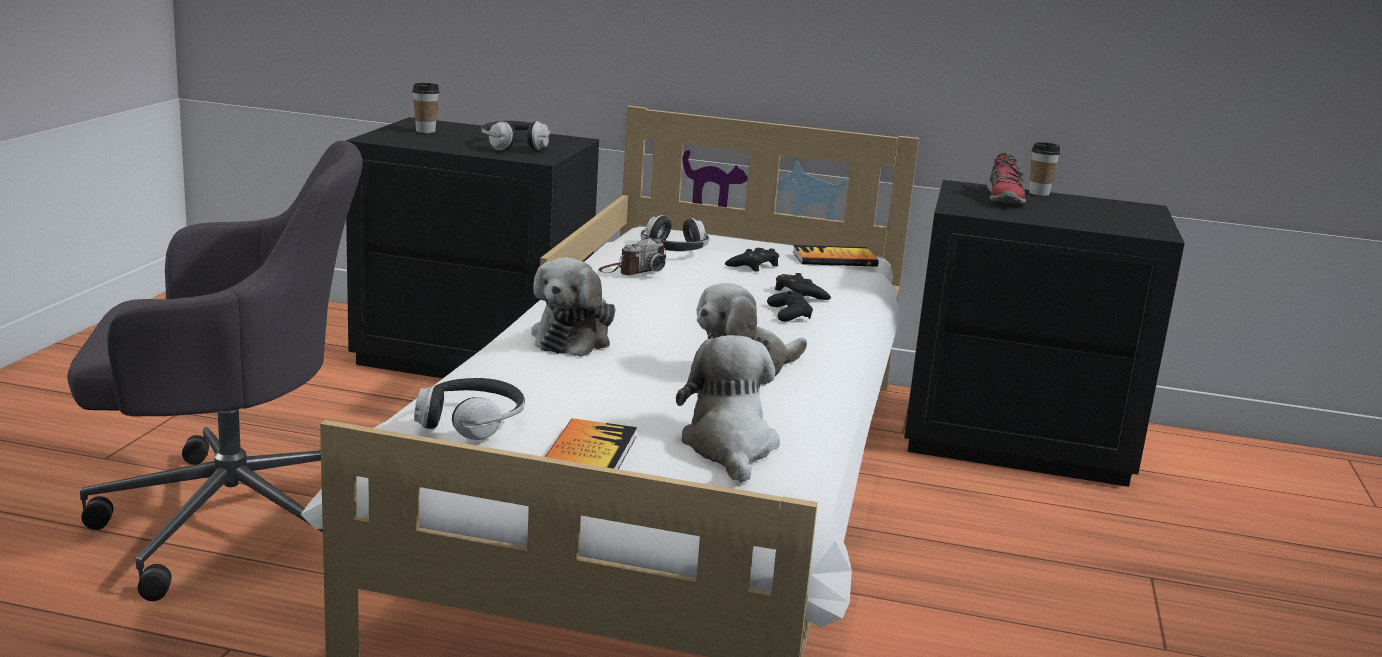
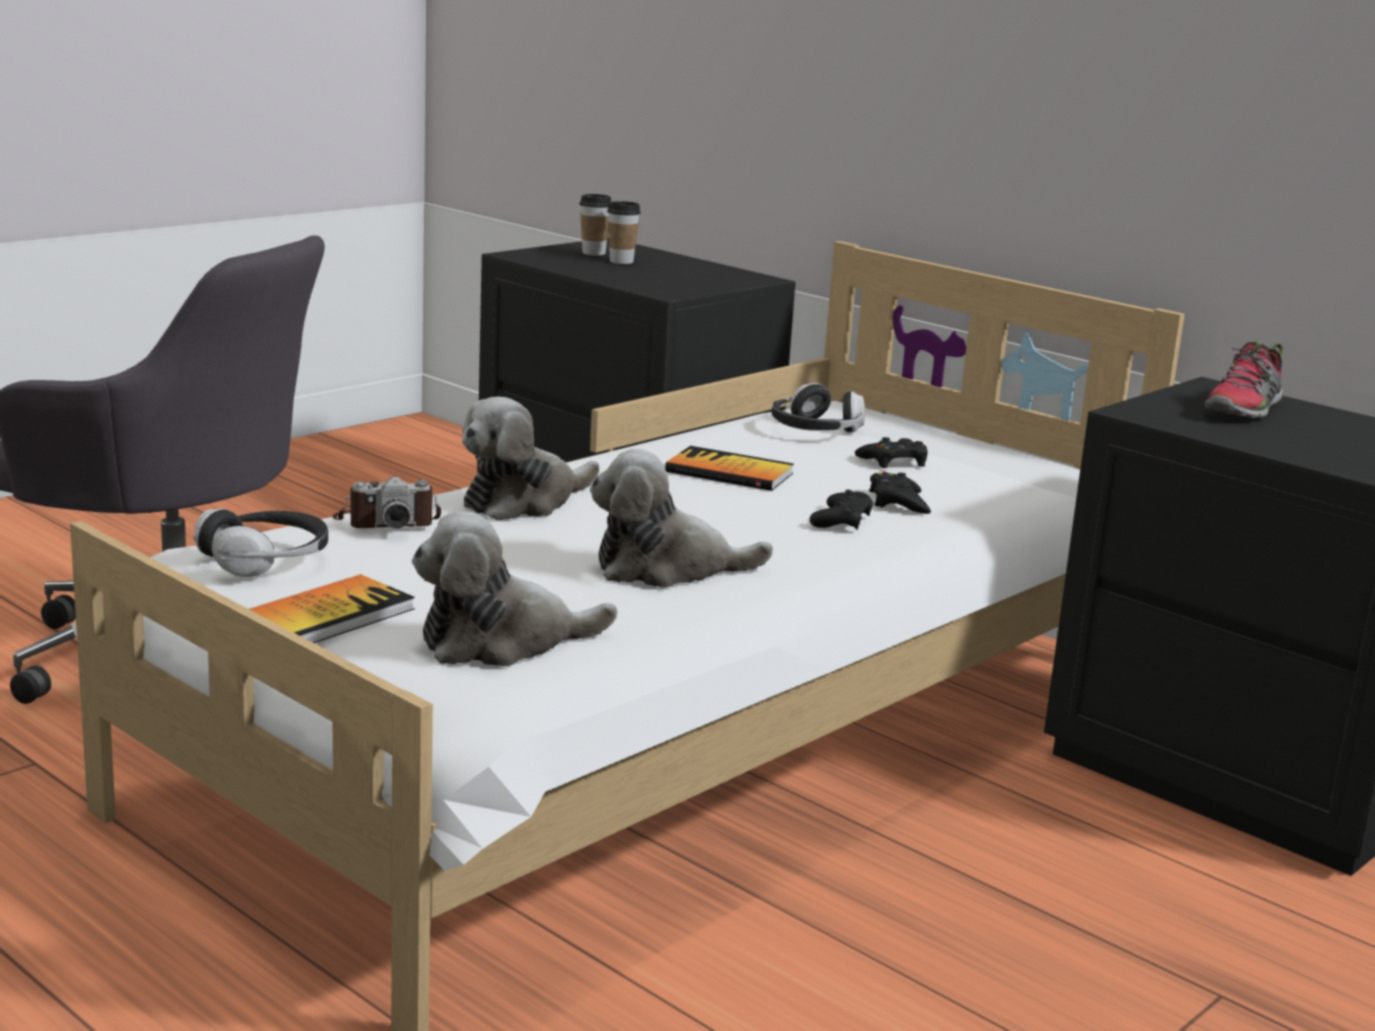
camera: 30 degrees right, 0 degrees up
(515, 146) = (667, 278): headphones -> none
(632, 270) = (723, 444): camera -> camera (386, 522)
(730, 448) = (501, 642): plush toy -> plush toy turned 135 degrees counterclockwise
(834, 259) = (1026, 470): book -> book (729, 472)
(1039, 193) = (1324, 410): cup -> cup (621, 261)

